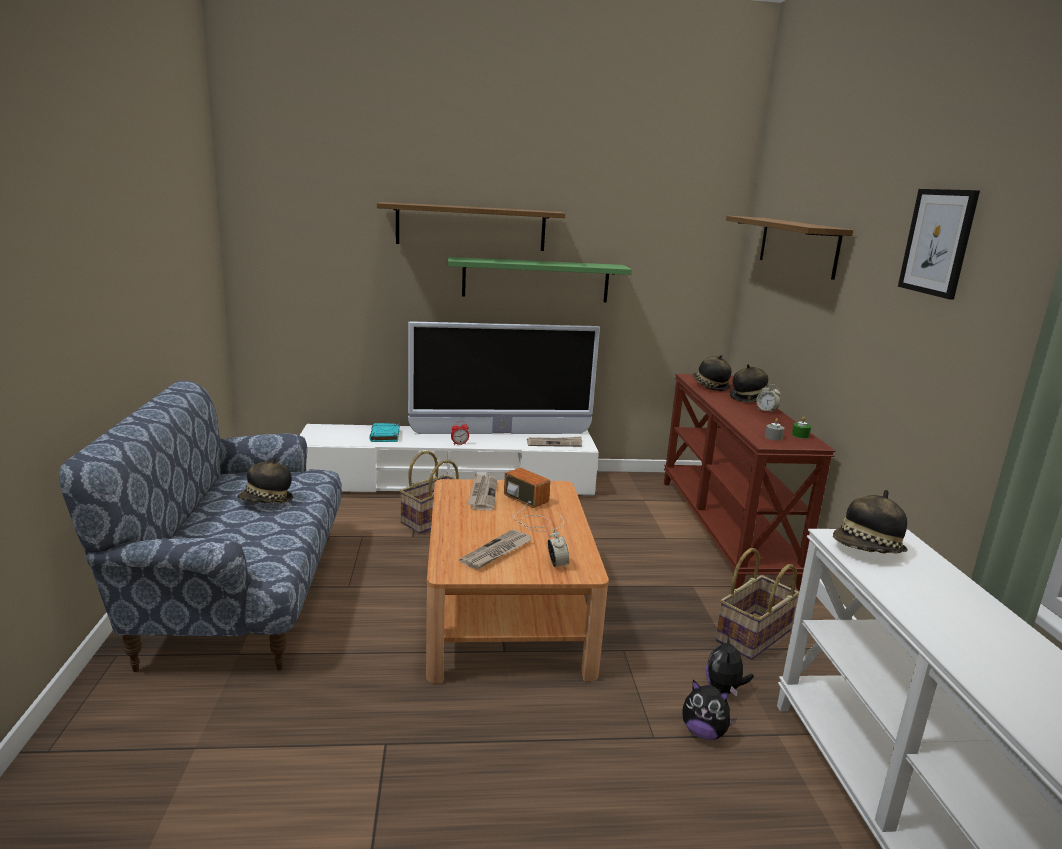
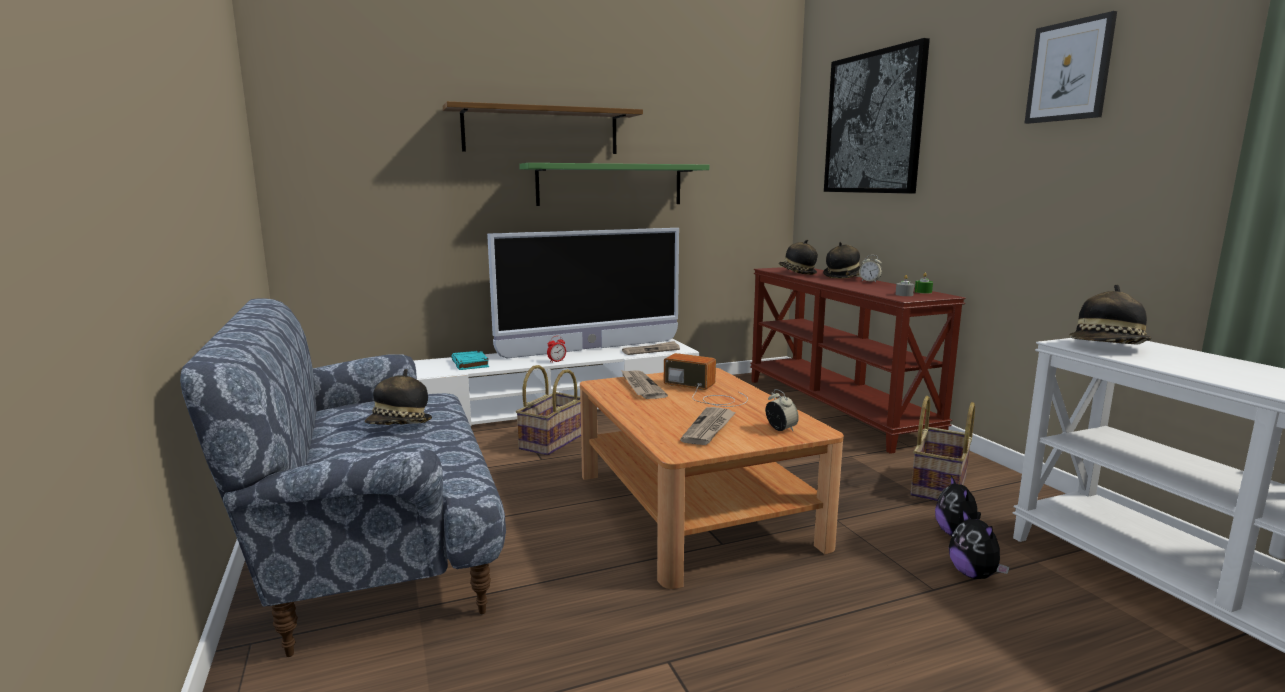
camera: 15 degrees left, 5 degrees down
(704, 732) = (974, 574): plush toy -> plush toy turned 60 degrees clockwise
(797, 245) = (873, 123): shelf -> picture

